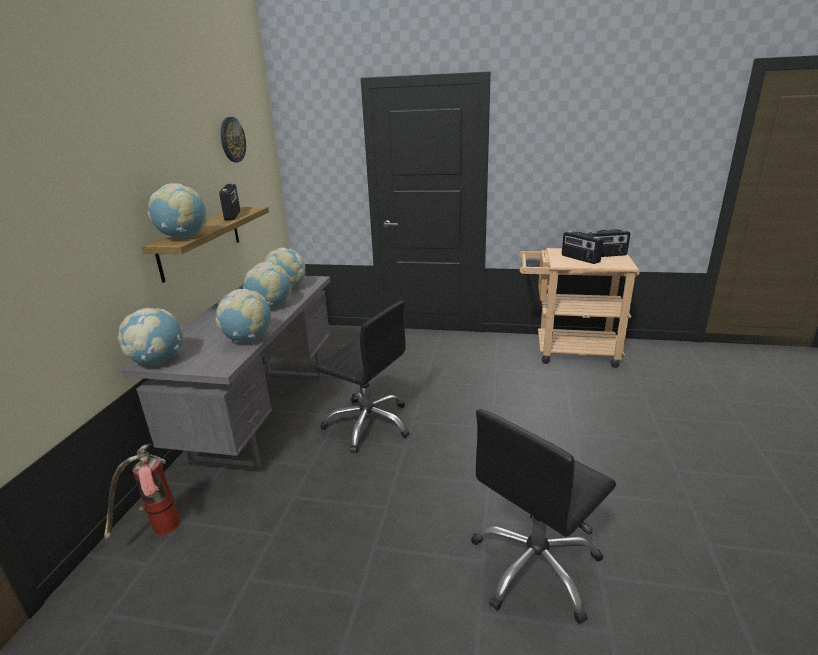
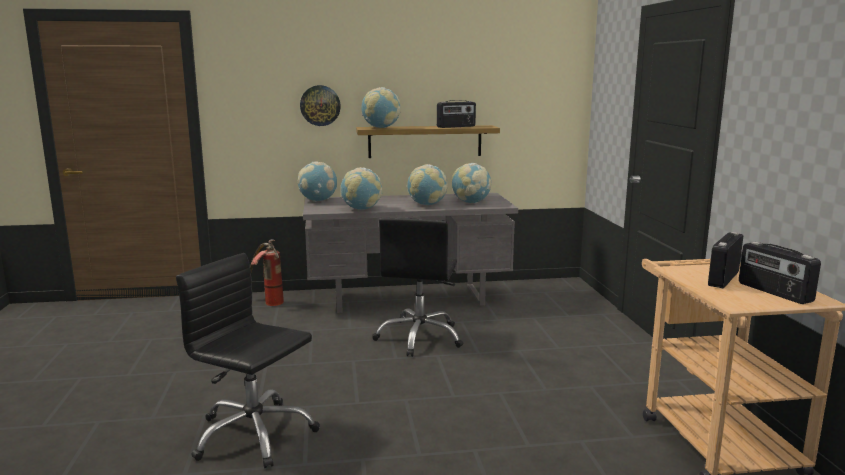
camera: 70 degrees right, 10 degrees down
(232, 140) = (503, 66): wall clock -> wall clock (320, 105)

